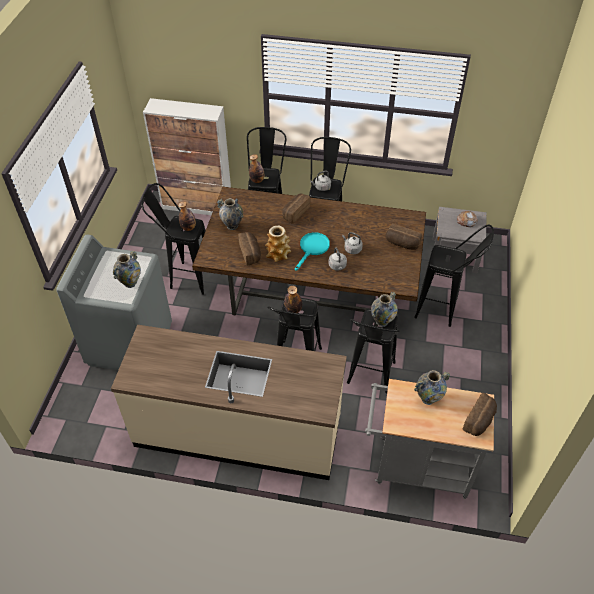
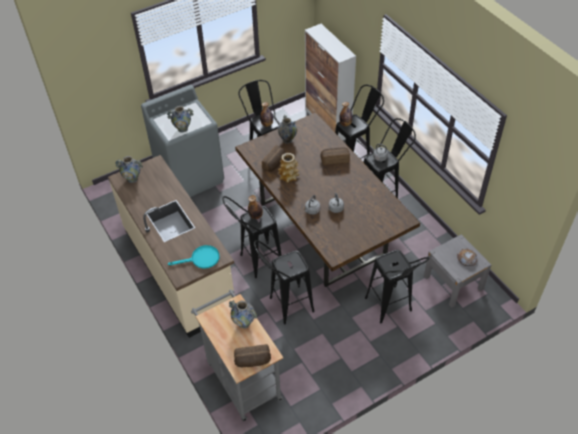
camera: 50 degrees right, 0 degrees up
(312, 248) = (313, 189): turquoise frying pan -> turquoise frying pan (201, 259)
(382, 321) = (295, 265): vase -> vase (132, 179)
(402, 244) = (371, 229): bread -> none

